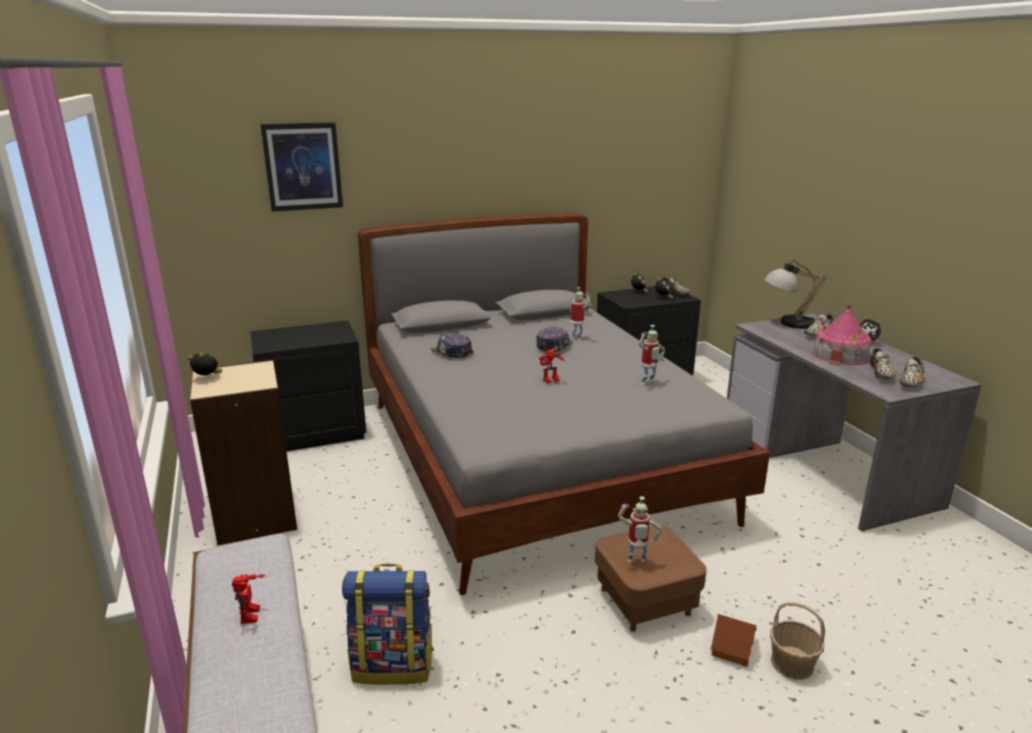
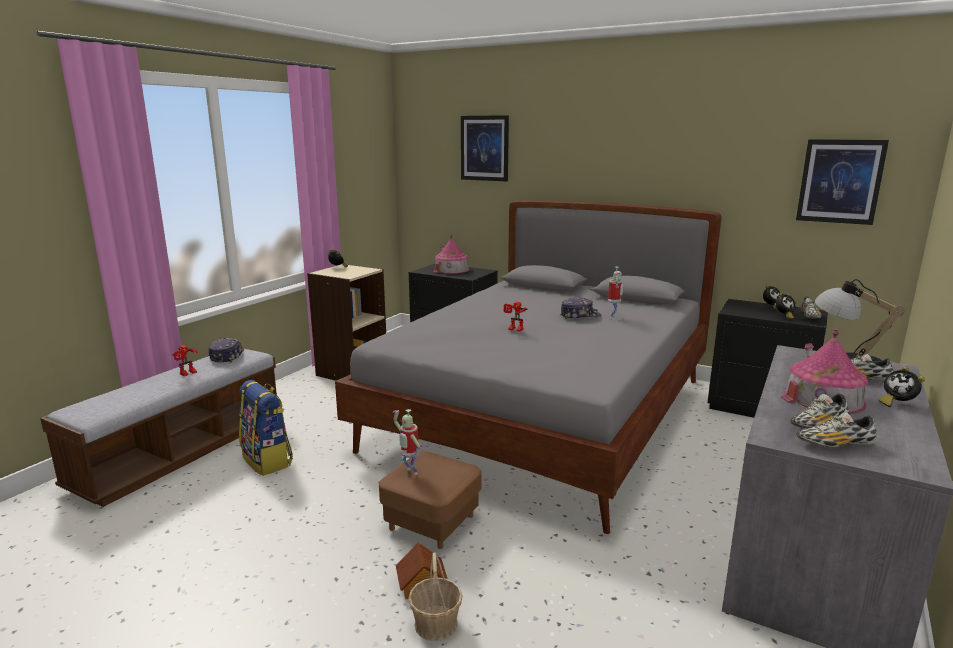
camera: 50 degrees right, 5 degrees down
(296, 334) = (451, 269): none -> toy house
(451, 352) = (504, 299): cap -> cap (227, 356)
(648, 383) = (579, 355): toy robot -> none
(665, 174) = (840, 181): none -> picture

